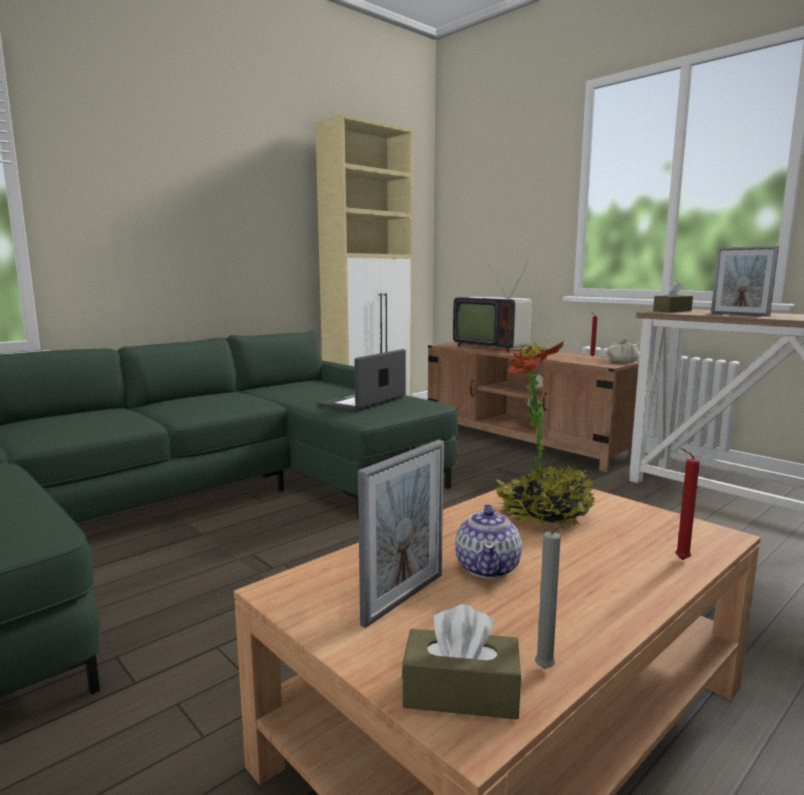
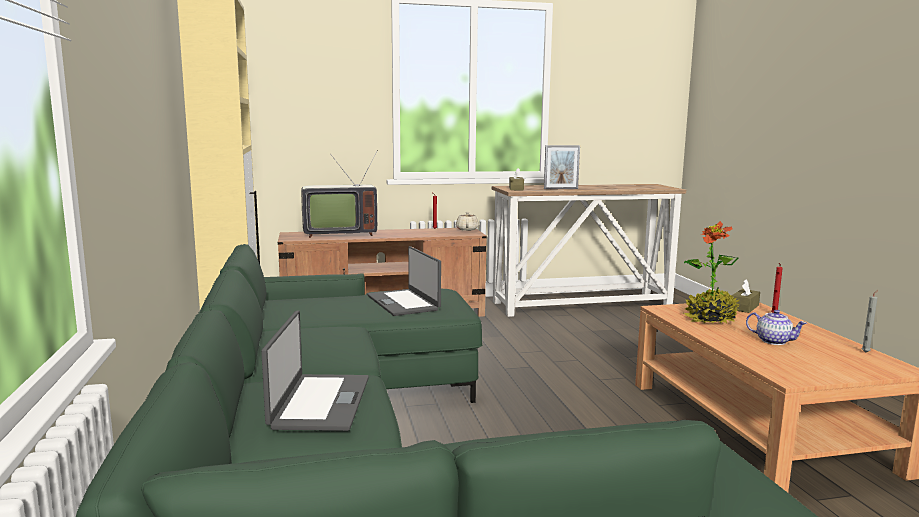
camera: 60 degrees left, 0 degrees up
(76, 422) = (319, 402): none -> laptop
(404, 598) = (803, 360): picture frame -> none
(461, 693) = (883, 366): brown tissue box -> brown tissue box (744, 307)

